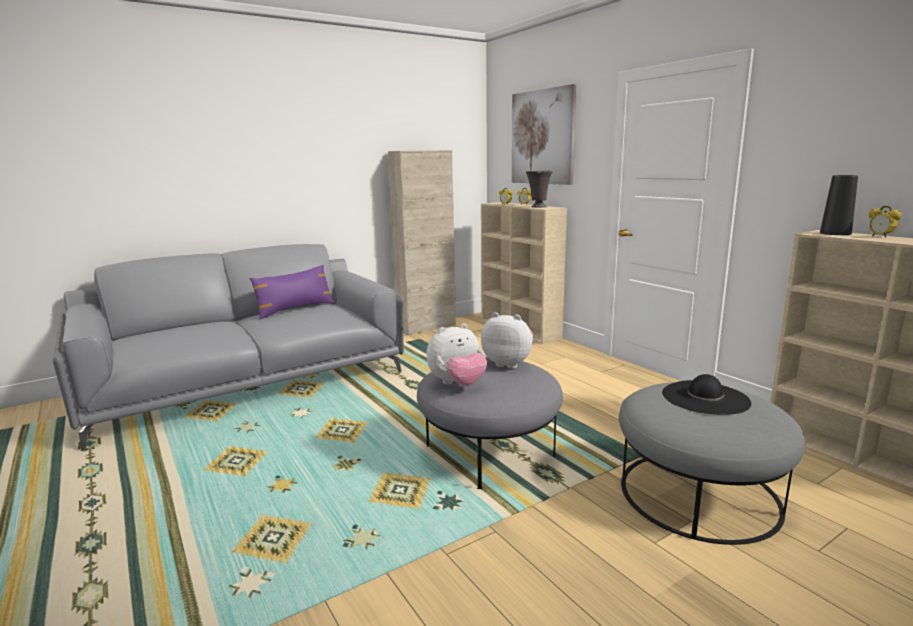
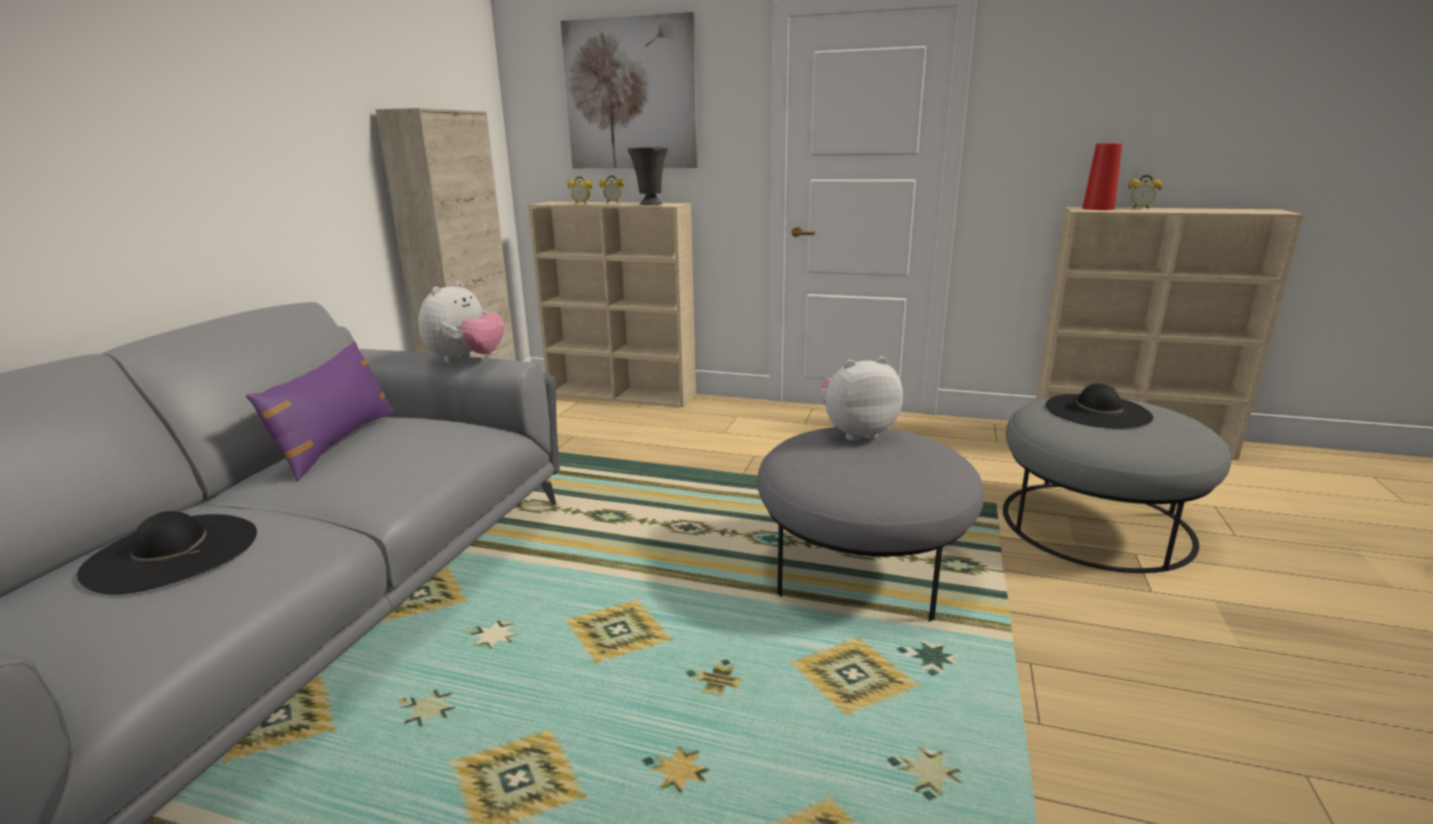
camera: 40 degrees left, 5 degrees up
(193, 330) = (172, 552): none -> black hat
(457, 384) = (865, 480): plush toy -> plush toy (466, 359)
(835, 233) = (1098, 208): black vase -> red vase

